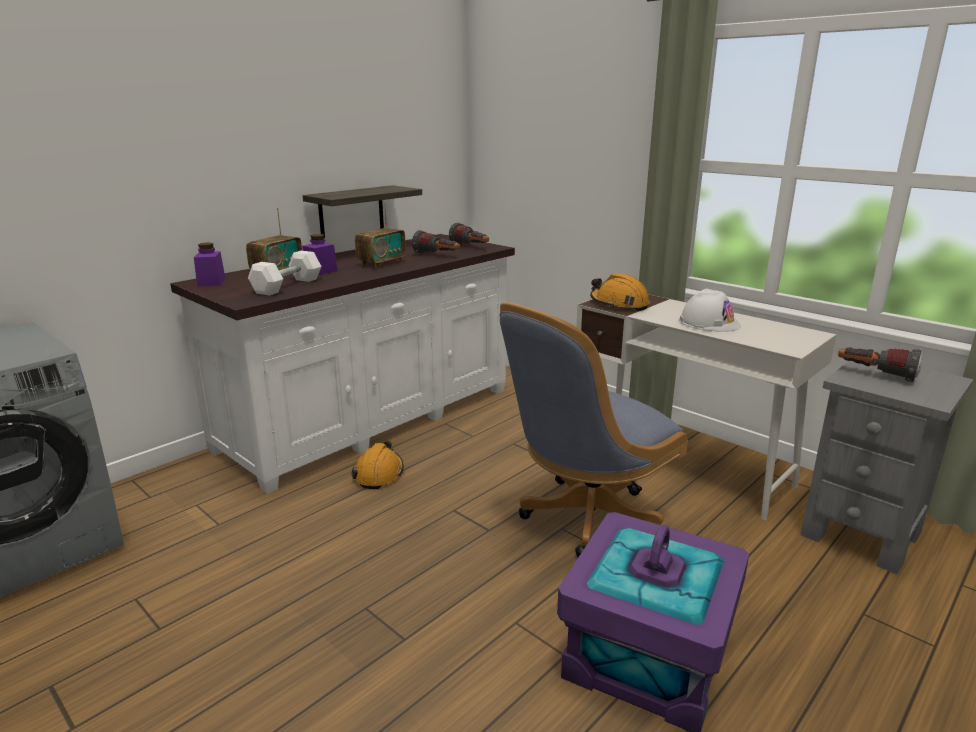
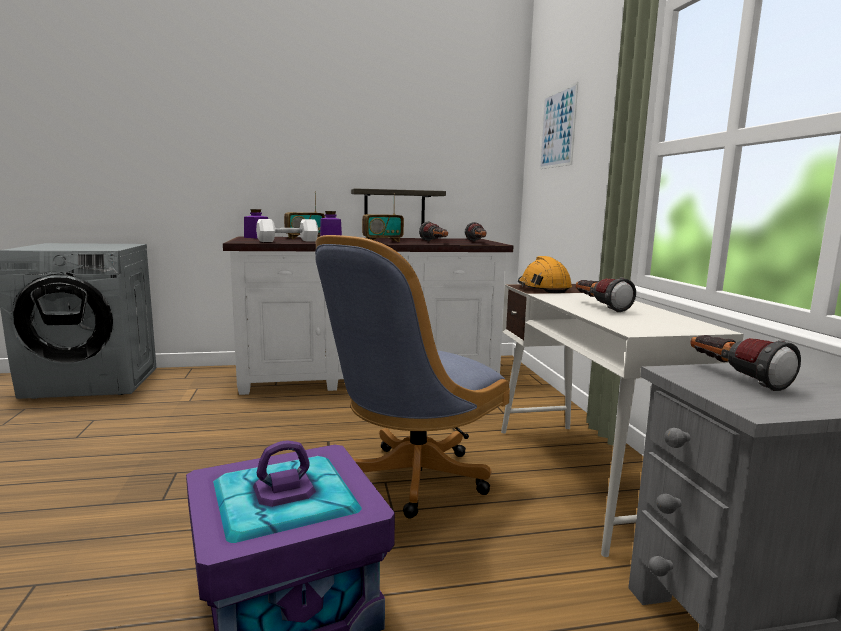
camera: 35 degrees right, 10 degrees down
(379, 473) = (319, 404): orange hard hat -> none
(535, 114) = (557, 129): none -> picture
(581, 522) = (408, 484): blue office chair -> blue office chair turned 45 degrees counterclockwise
(709, 323) = (598, 306): white hard hat -> flashlight

